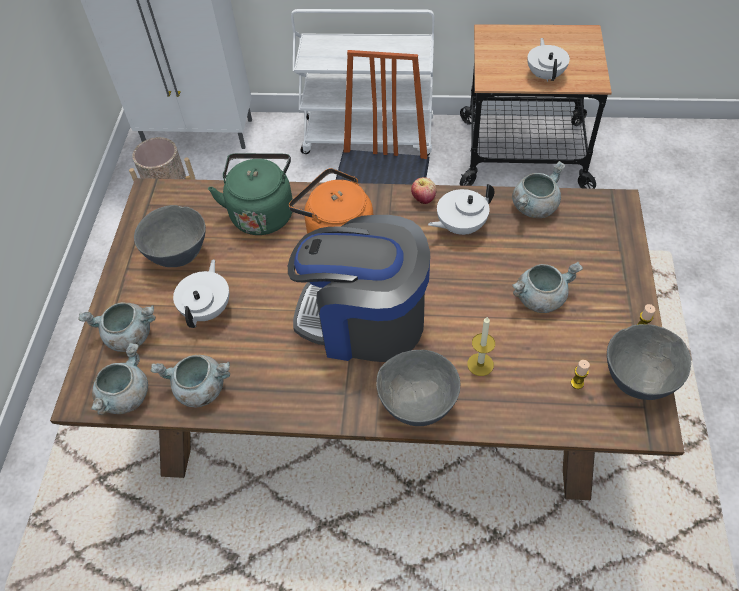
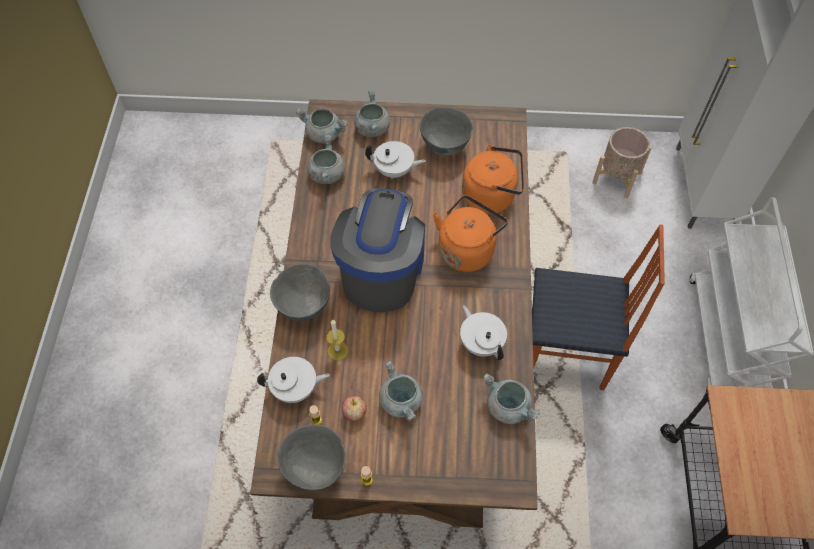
camera: 85 degrees right, 5 degrees up
(262, 212) = (492, 195): green kettle -> orange kettle
(423, 199) = (513, 314): apple -> apple (354, 413)
(545, 75) = (747, 462): white teapot -> white teapot (295, 389)

